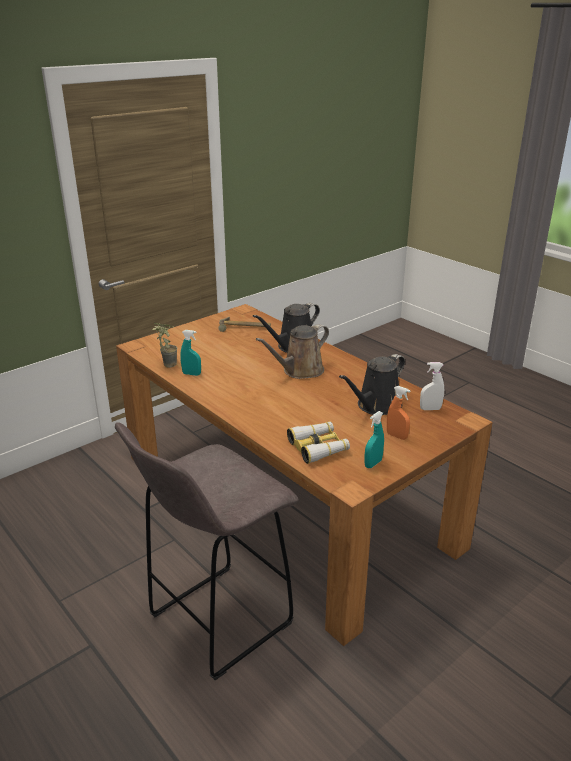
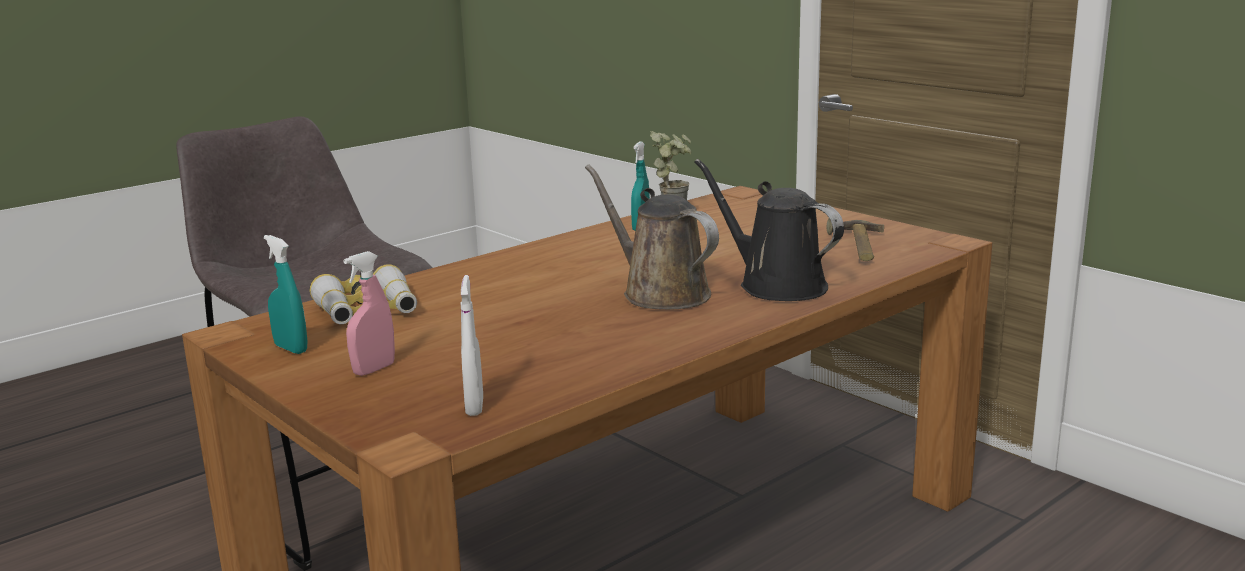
camera: 90 degrees right, 10 degrees down
(376, 406) = (500, 354): black watering can -> none
(396, 436) = (374, 369): orange spray bottle -> pink spray bottle

